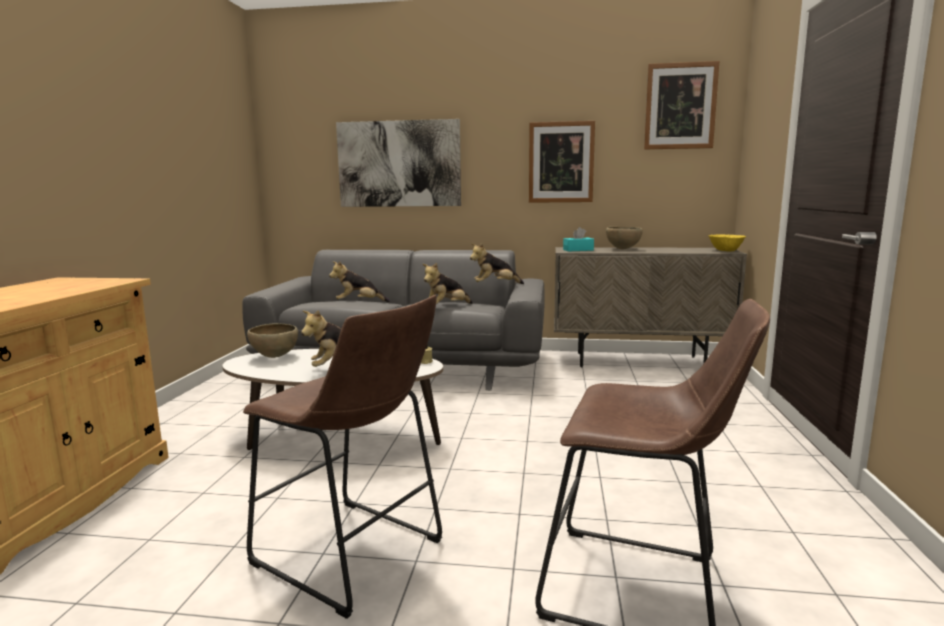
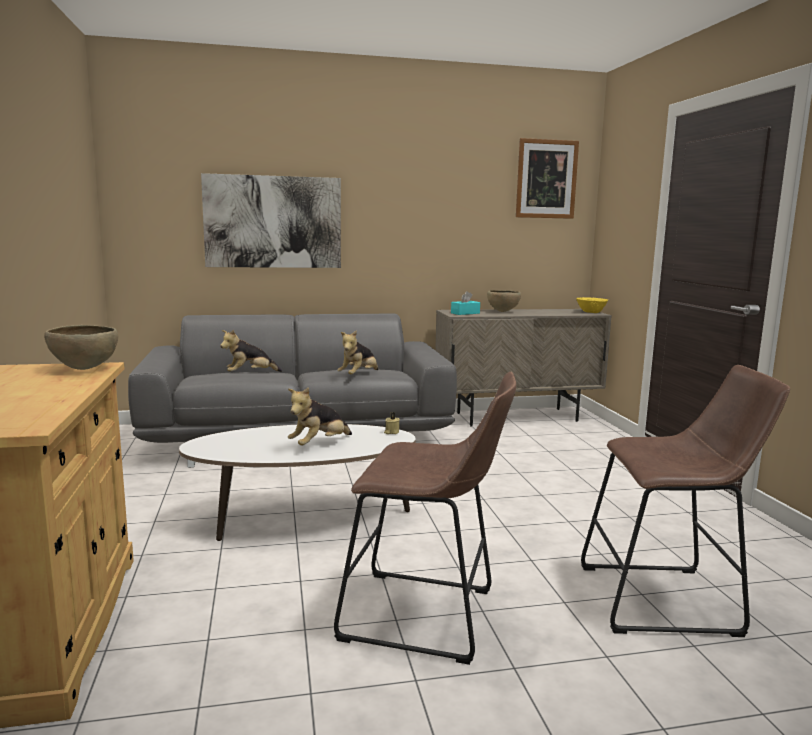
camera: 20 degrees left, 0 degrees up
(274, 357) = (229, 439): brown bowl -> brown bowl (84, 369)
(495, 285) = (391, 350): plush toy -> none
(561, 162) = (440, 226): picture -> none

